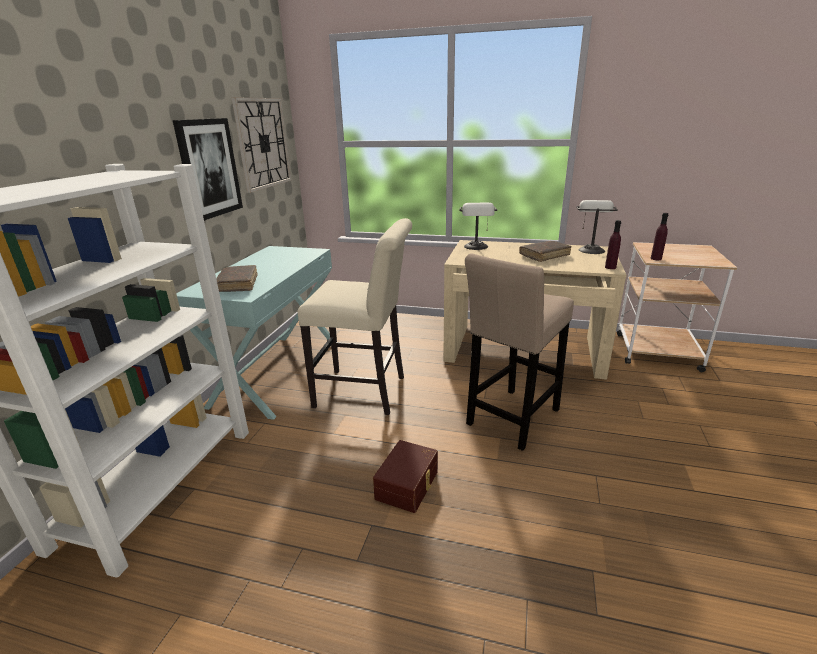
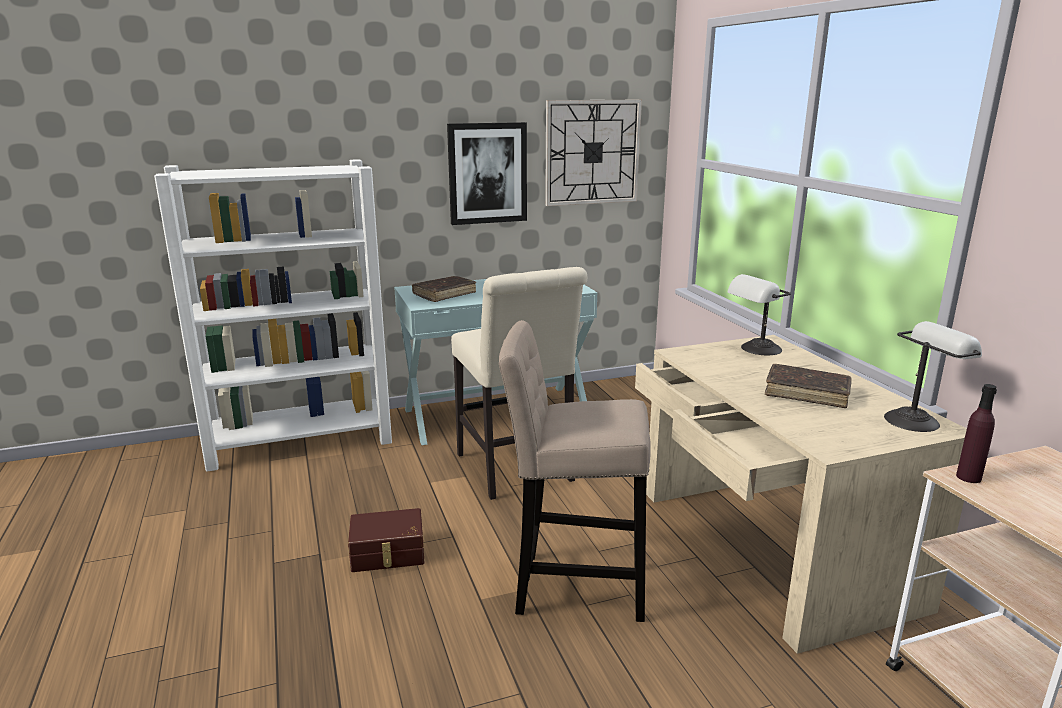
camera: 55 degrees right, 5 degrees down
(610, 267) = (840, 447): purple bottle -> none

